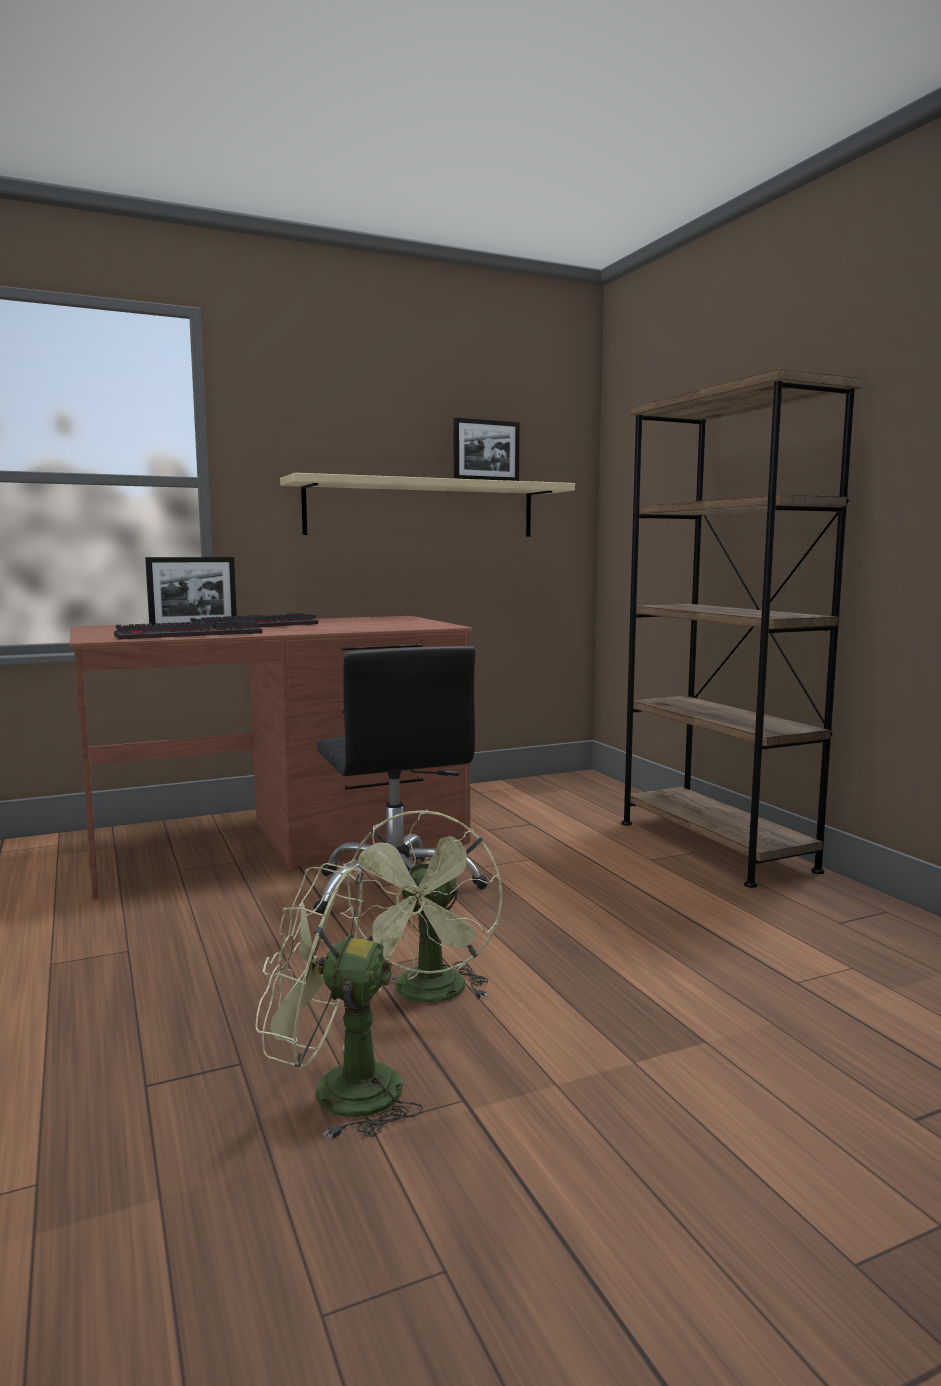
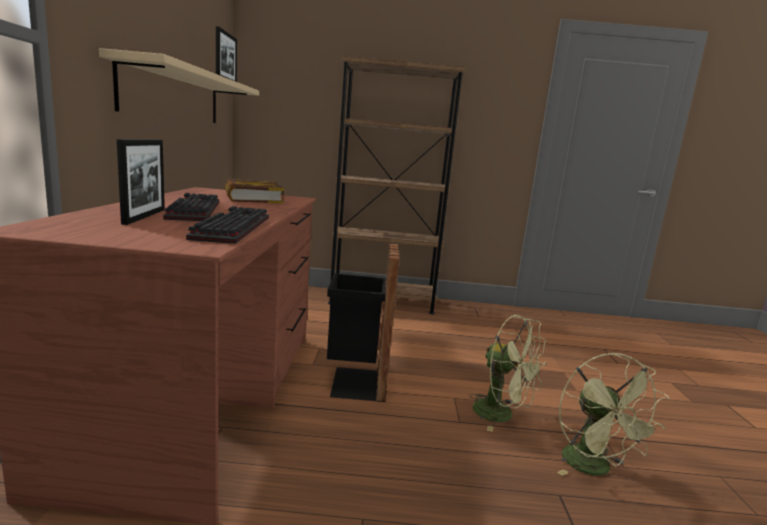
camera: 65 degrees left, 5 degrees up
(337, 1092) = (594, 468): green fan -> green fan turned 45 degrees counterclockwise
(388, 623) = (252, 198): none -> book
(397, 890) = (355, 383): black office chair -> black trash can

